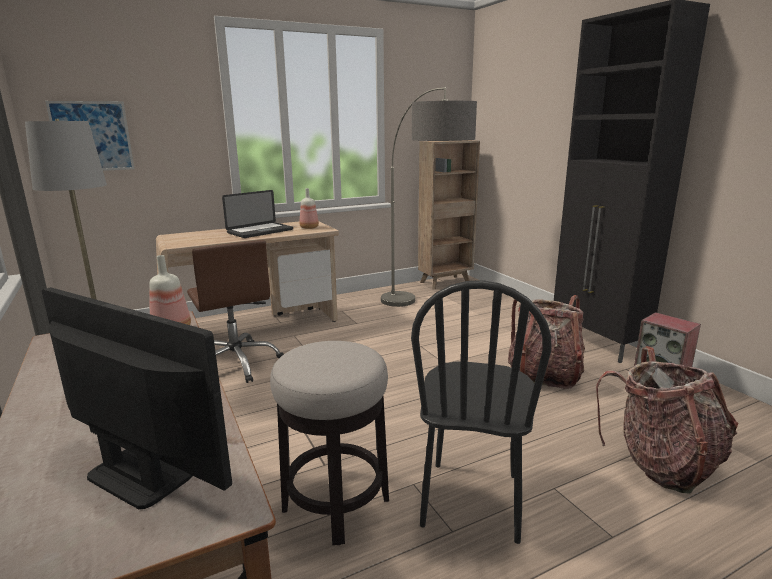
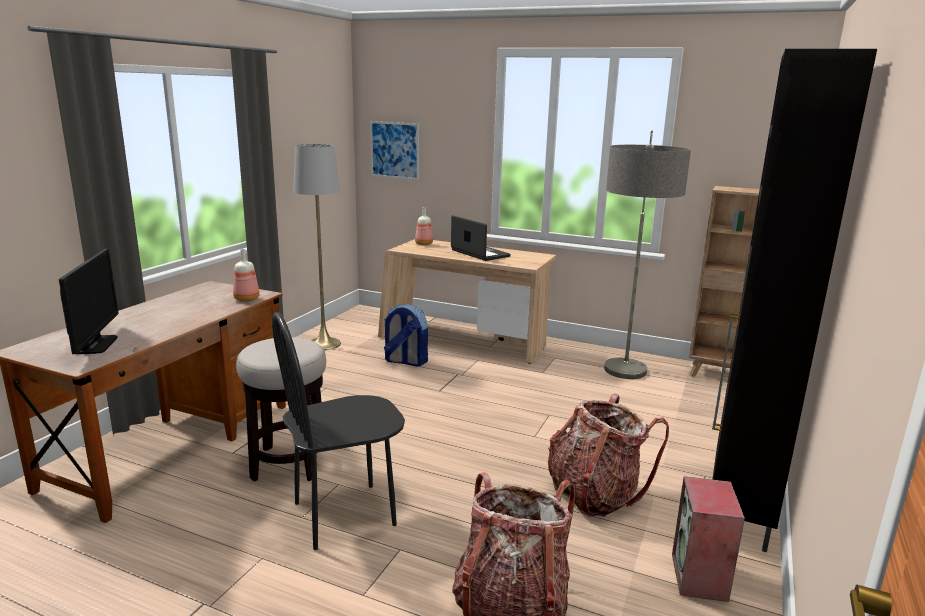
camera: 50 degrees right, 0 degrees up
(237, 363) = (405, 361): brown office chair -> backpack
(260, 231) = (480, 253): laptop -> laptop turned 135 degrees counterclockwise
(309, 227) = (523, 260): bottle -> bottle (424, 244)

